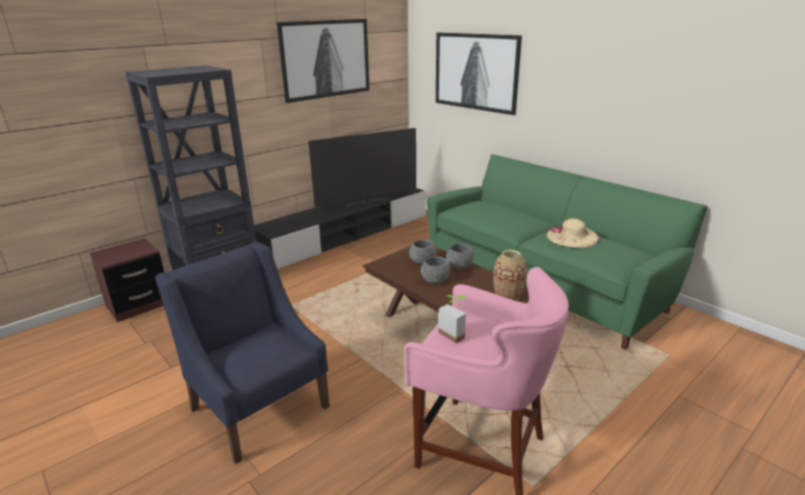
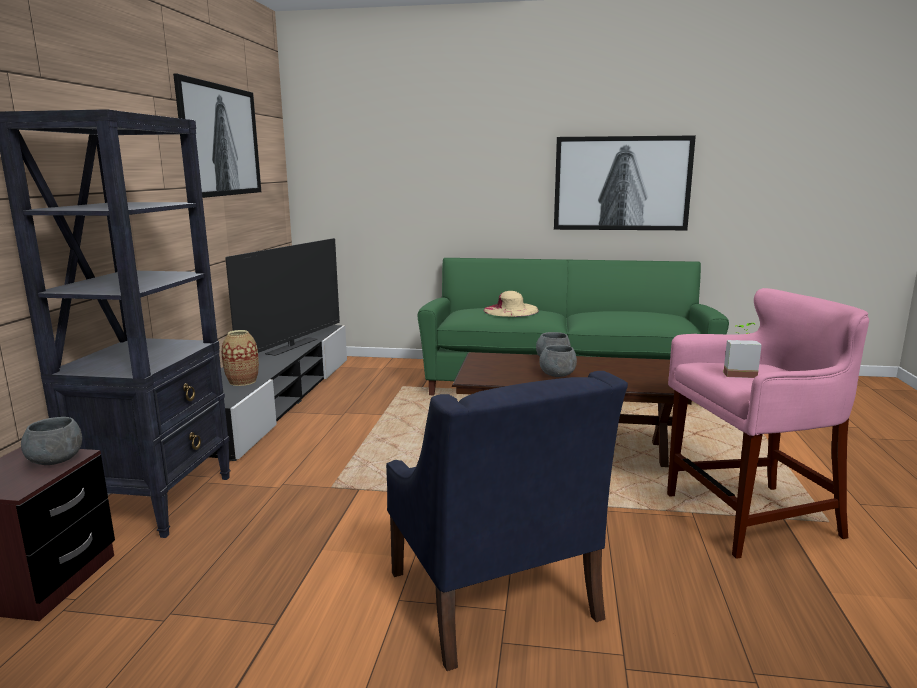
camera: 40 degrees left, 10 degrees down
(259, 406) = (493, 596): blue armchair -> blue armchair turned 120 degrees counterclockwise
(422, 262) = (511, 366): grey bowl -> grey bowl (56, 461)
(476, 72) = (405, 162): picture -> picture (622, 183)
(508, 296) = (642, 367): vase -> vase (242, 381)
(572, 236) = (611, 313): beige hat -> beige hat (510, 310)

